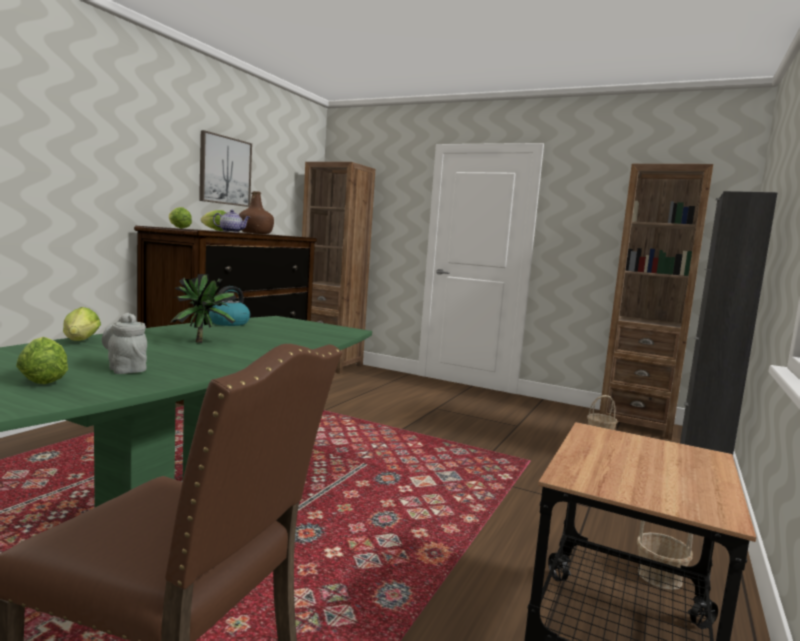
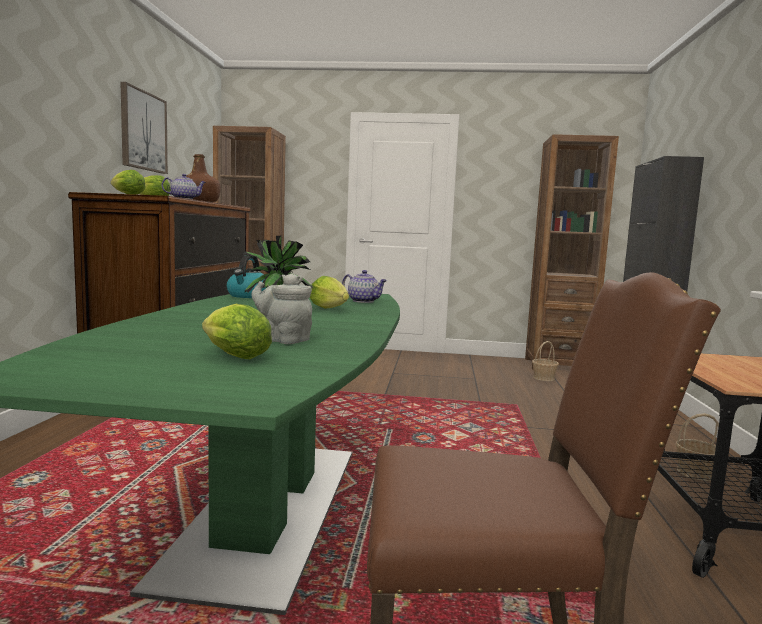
camera: 20 degrees left, 0 degrees up
(80, 342) = (154, 321): lettuce -> lettuce (330, 309)
(319, 337) = (364, 301): none -> teapot

